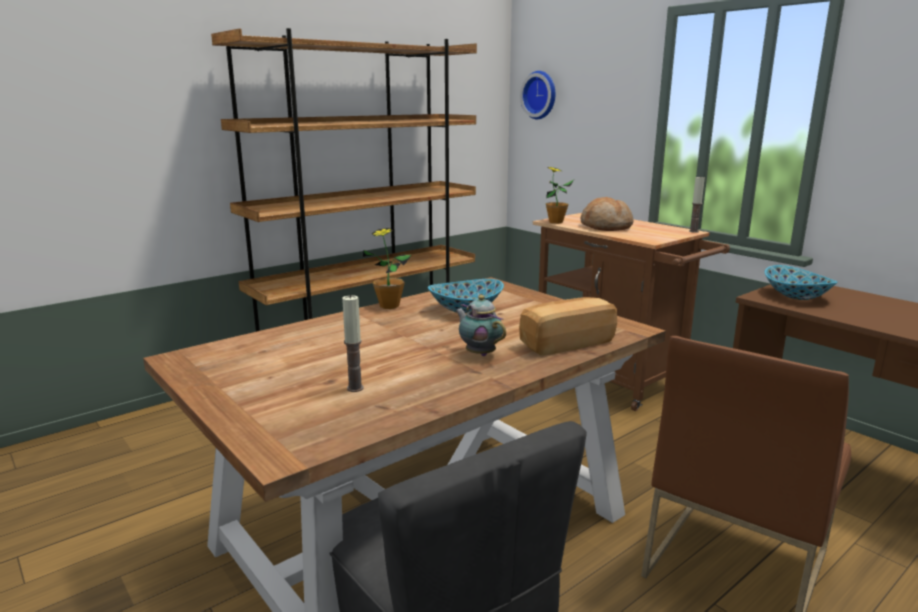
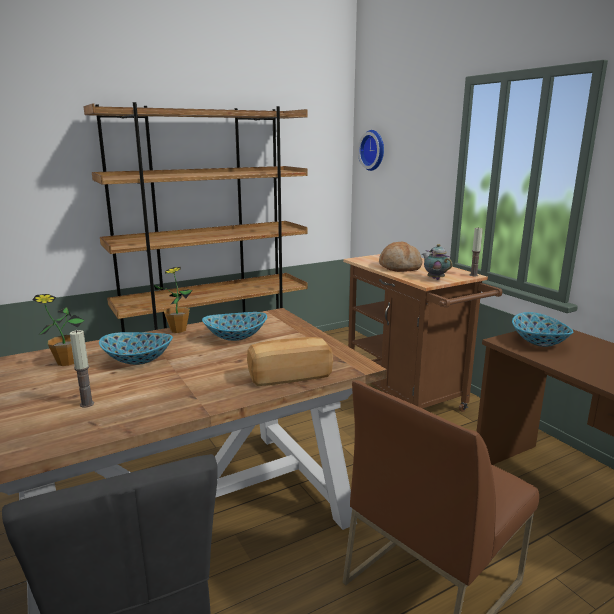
camera: 10 degrees right, 0 degrees up
(372, 340) = (138, 360): none -> bowl
(479, 353) = (210, 380): teapot -> teapot (435, 278)
(555, 222) = (361, 261): potted plant -> potted plant (66, 362)

